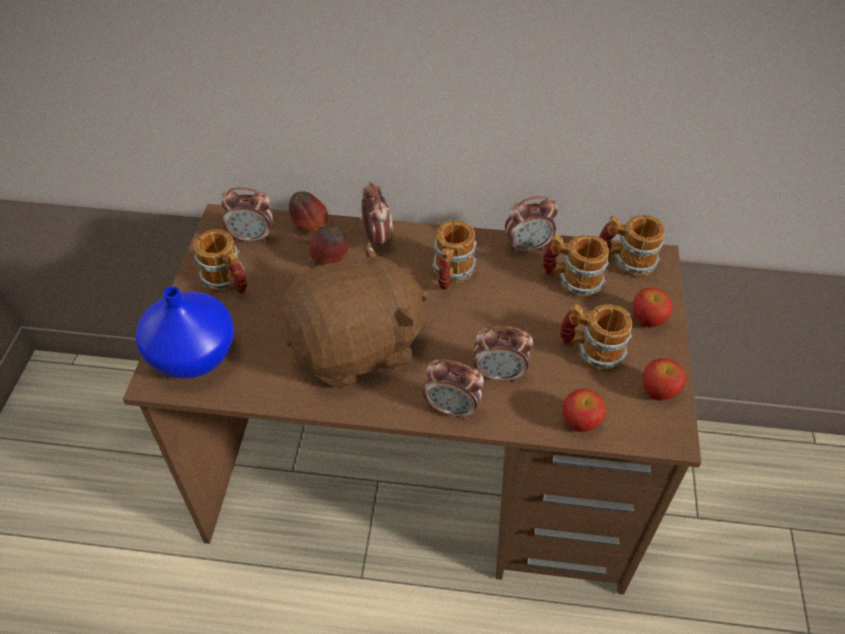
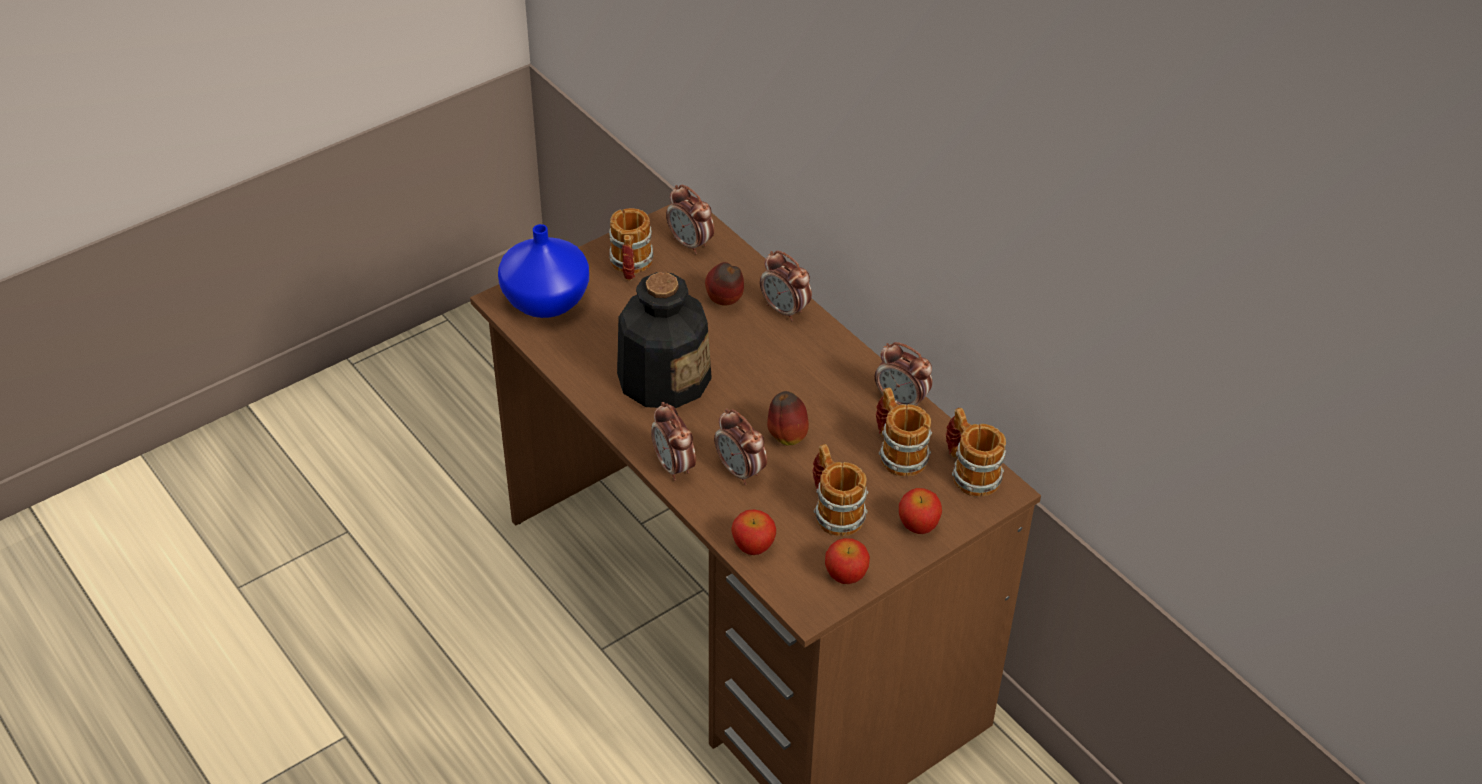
camera: 45 degrees right, 5 degrees down
(309, 229) = (742, 266): apple -> apple (786, 436)
(358, 347) = (663, 377): brown plush toy -> bottle
(377, 239) = (785, 310): alarm clock -> alarm clock turned 105 degrees clockwise
(451, 275) = (804, 378): mug -> none

